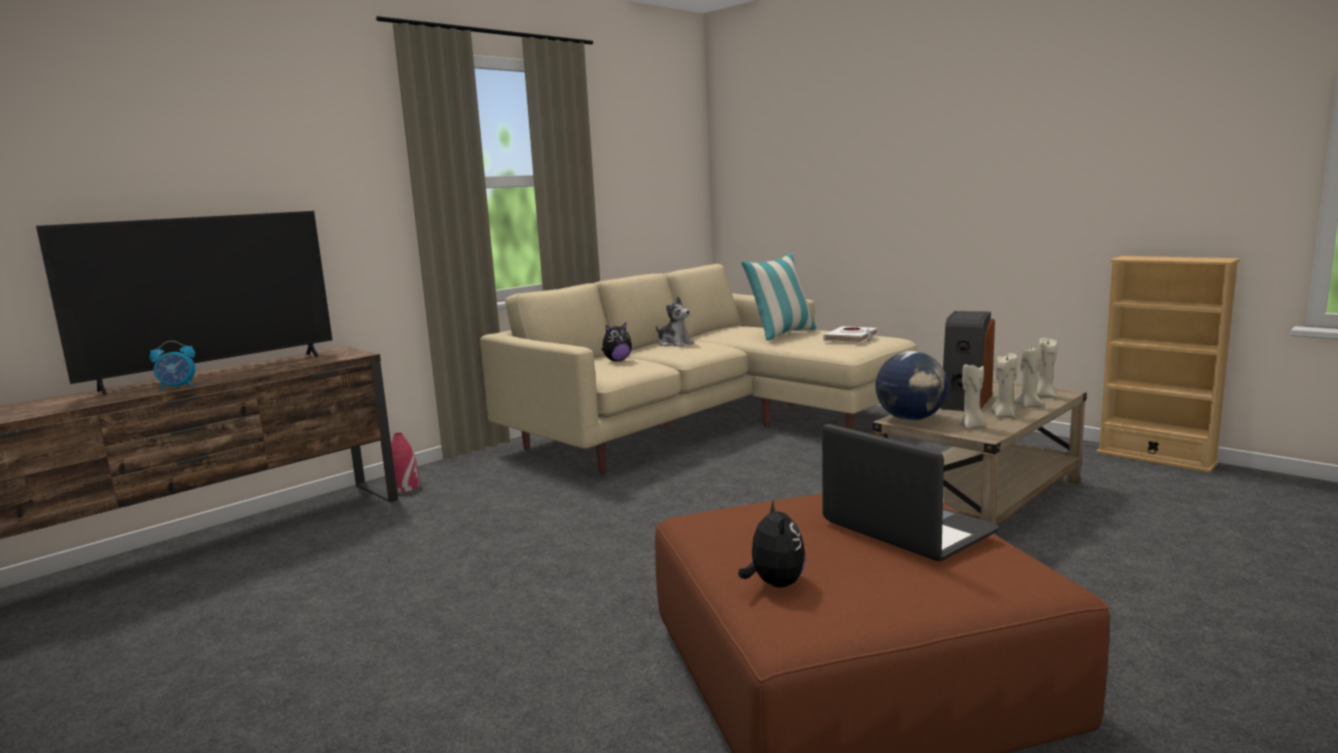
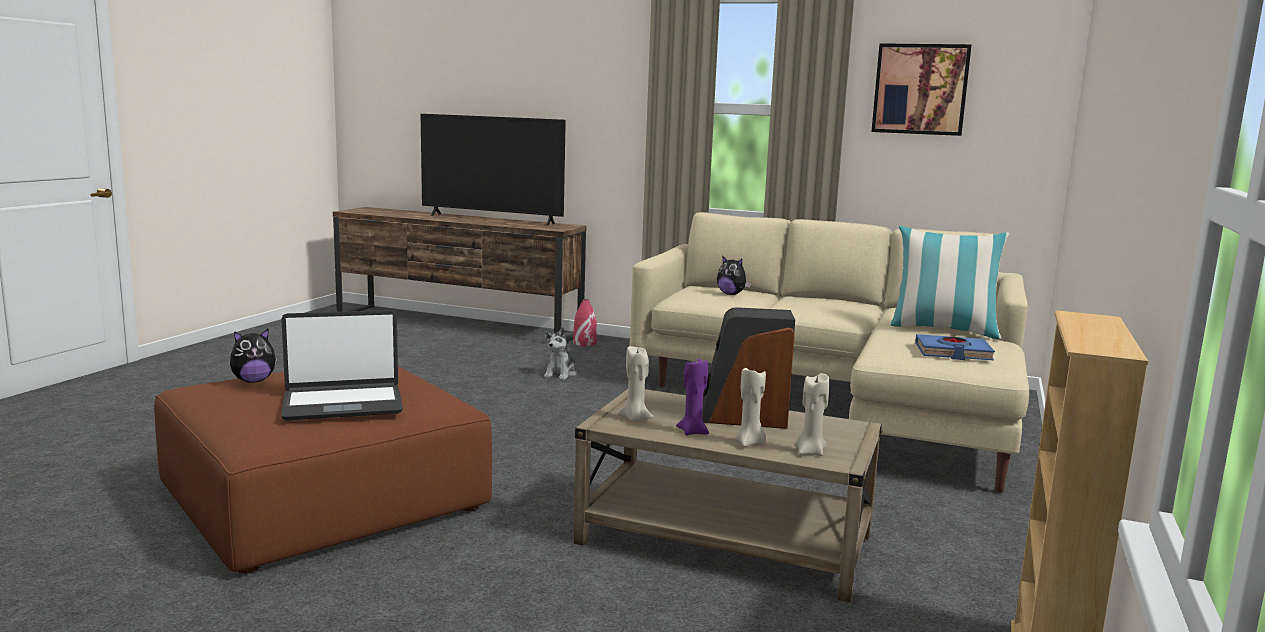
camera: 65 degrees right, 0 degrees up
(178, 387) = (449, 220): alarm clock -> none
(626, 154) = (920, 89): none -> picture
(674, 344) = (832, 302): plush toy -> plush toy (561, 374)
(851, 339) = (953, 353): white book -> blue book
(906, 529) = (343, 404): laptop -> laptop turned 45 degrees clockwise
(911, 419) = (646, 398): globe -> none
(1003, 415) = (693, 432): beige candle -> purple candle

